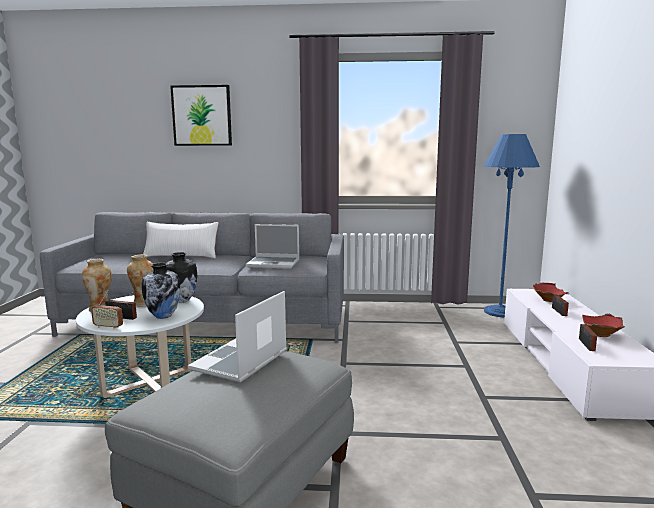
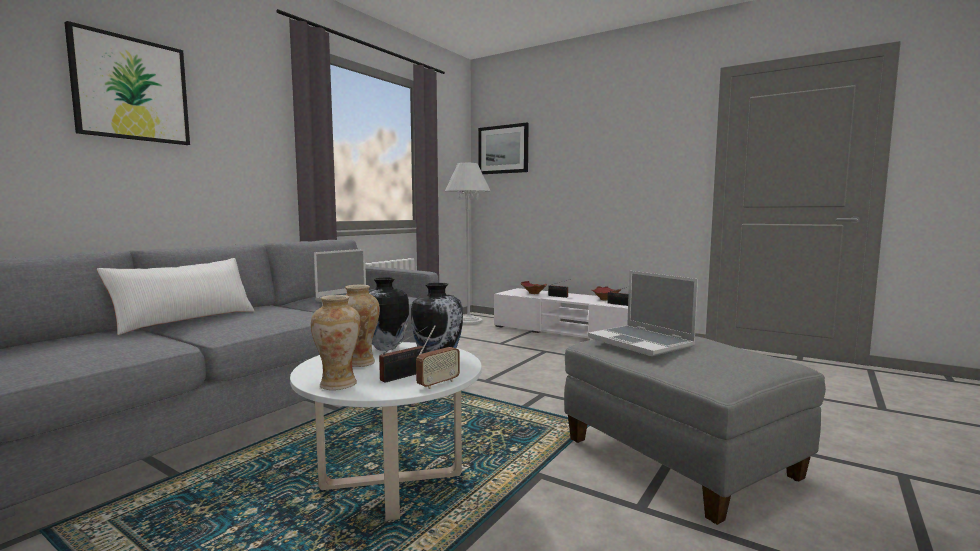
camera: 60 degrees left, 5 degrees down
(500, 312) = (468, 321): blue floor lamp -> white floor lamp
(574, 112) = (503, 149): none -> picture

